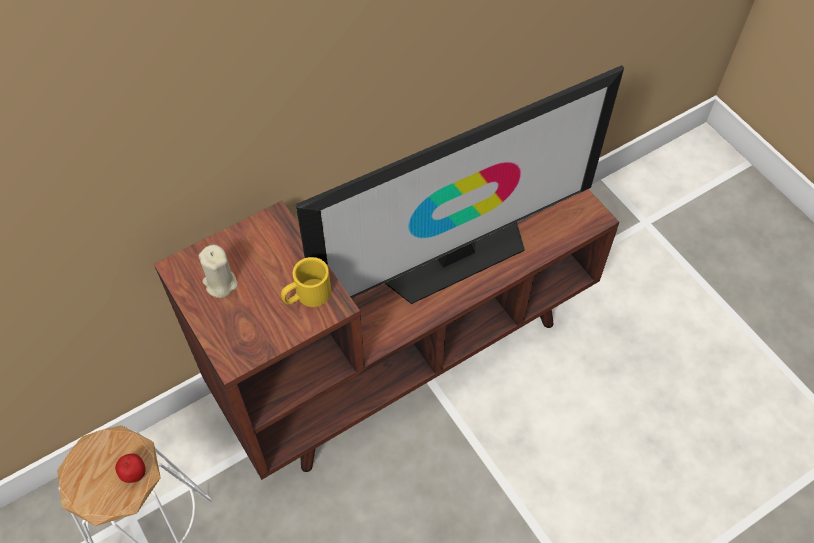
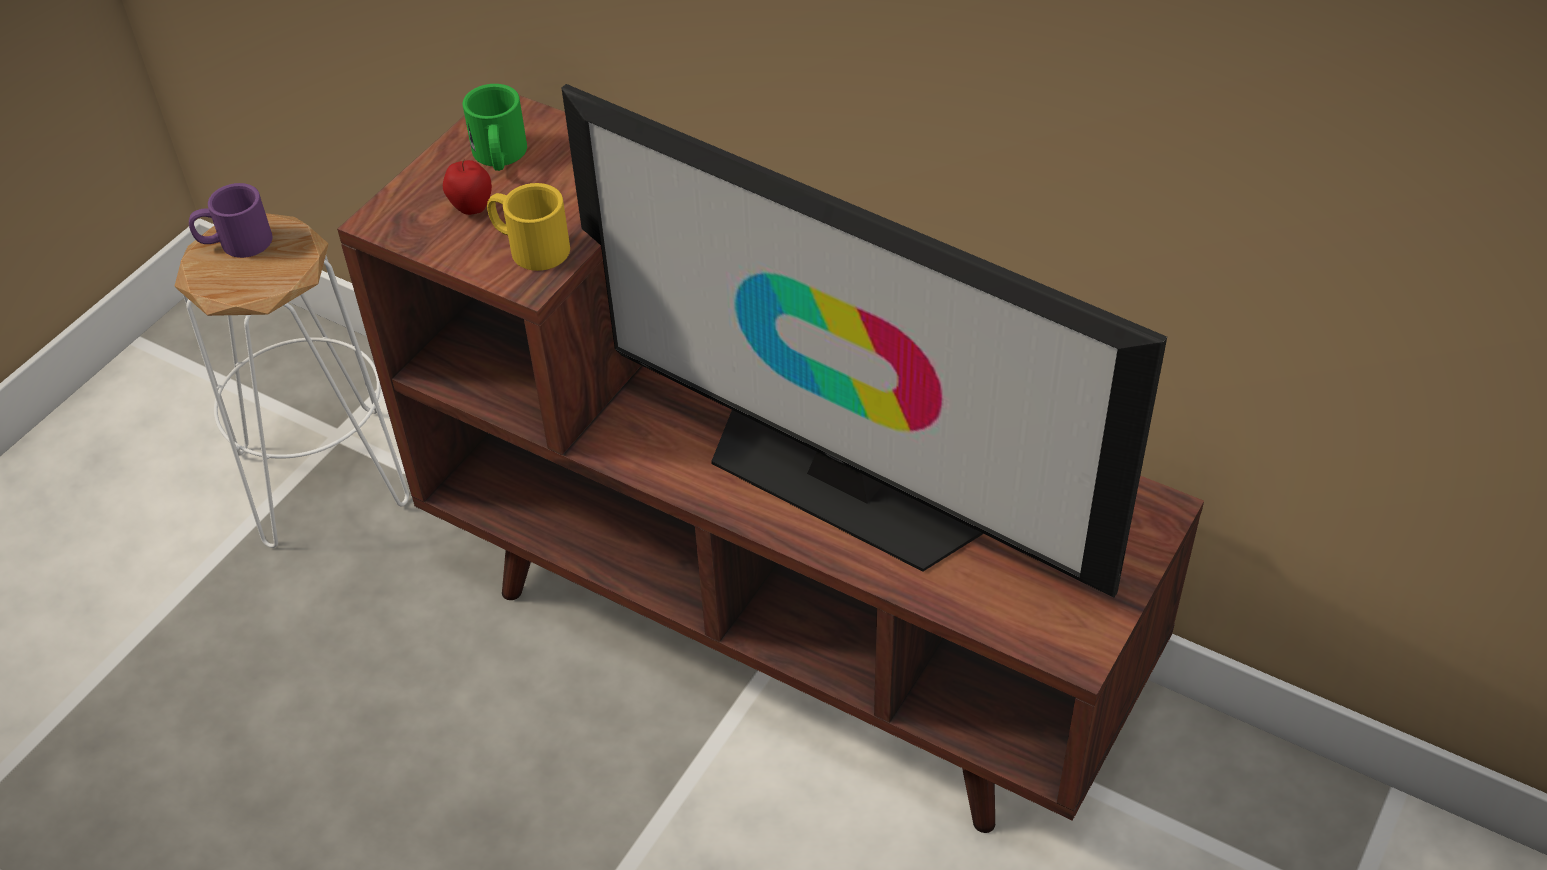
camera: 65 degrees right, 10 degrees down
(86, 476) = (235, 243): none -> purple mug
(135, 474) = (256, 284): apple -> apple (471, 209)
(220, 283) = (500, 157): beige candle -> green mug

